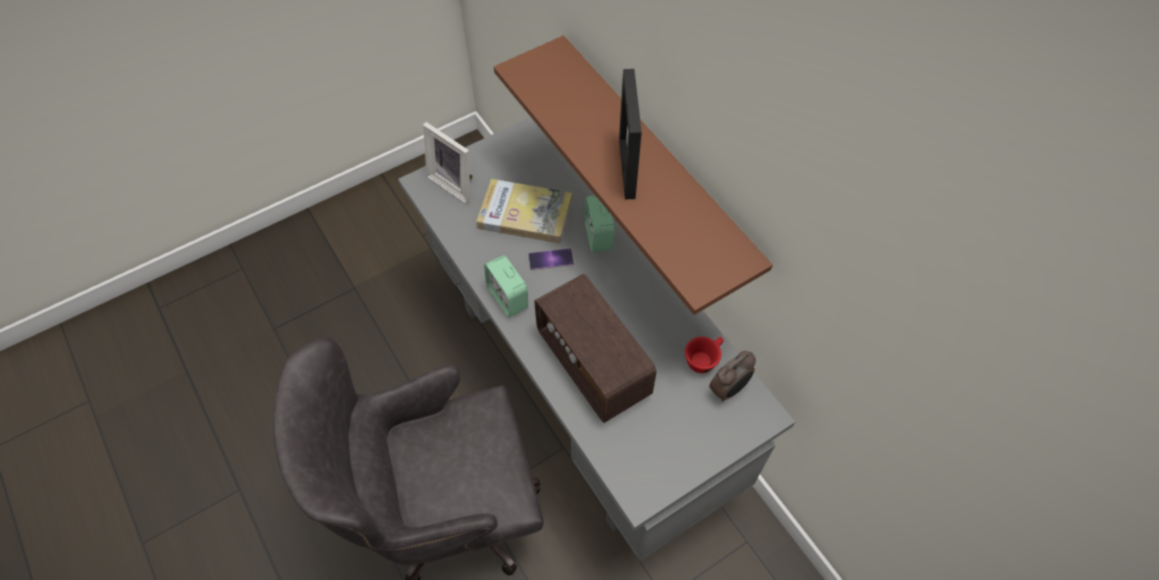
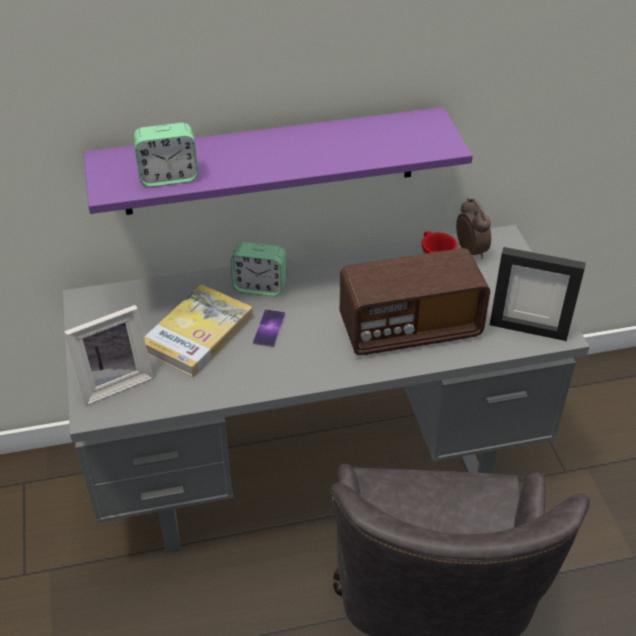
camera: 70 degrees left, 15 degrees down
(508, 297) = (300, 373): alarm clock -> alarm clock (168, 177)
(628, 168) = (293, 151): picture frame -> picture frame (528, 328)
(655, 164) = (270, 161): brown shelf -> purple shelf

